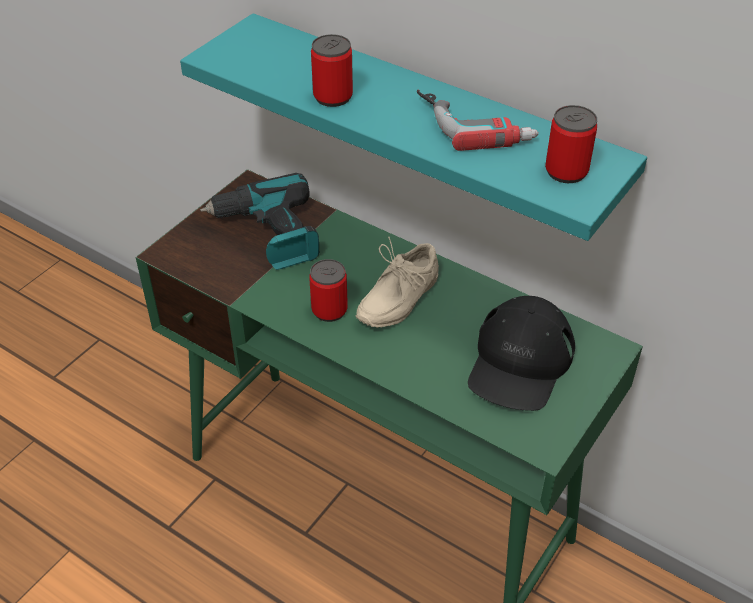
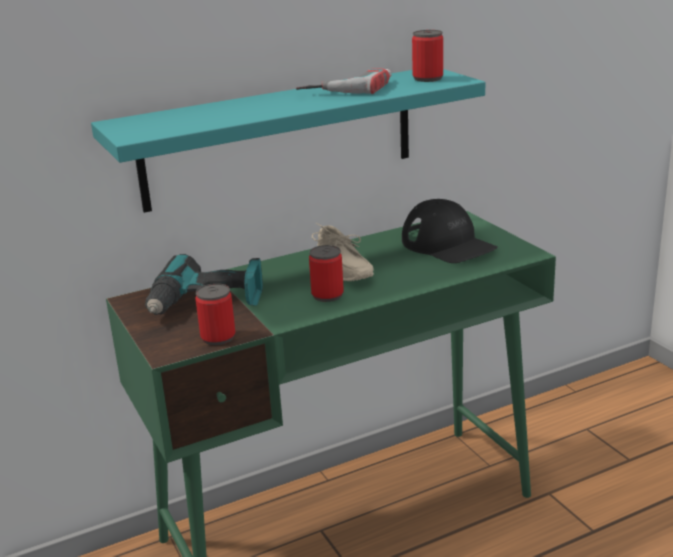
camera: 60 degrees left, 20 degrees down
(333, 97) = (257, 112): can -> can (218, 337)

